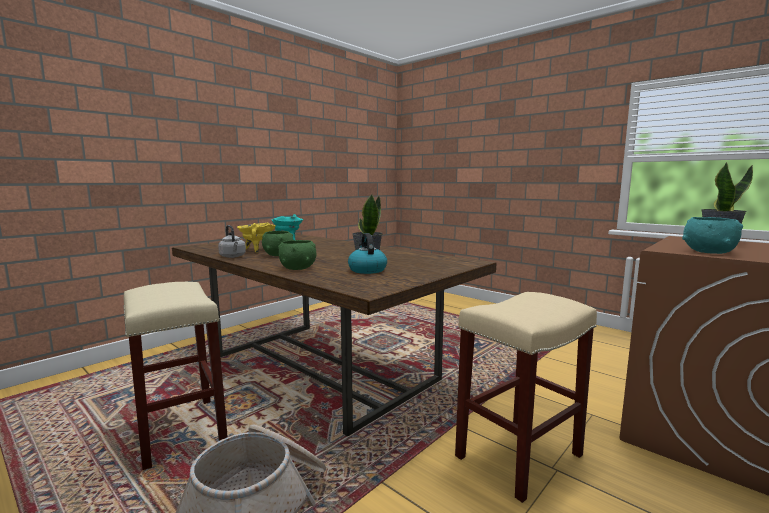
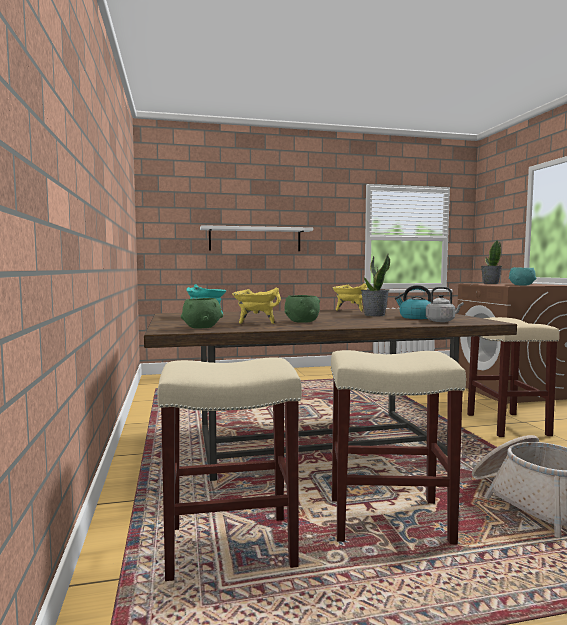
camera: 55 degrees left, 5 degrees down
(126, 389) = (228, 547): none -> beige stool
(233, 256) = (284, 327): grey kettle -> grey kettle (441, 321)
(298, 268) = (385, 323): green bowl -> green bowl (202, 327)
(401, 252) = (350, 310): none -> yellow cooking pot
(486, 167) = (255, 239): none -> white shelf

